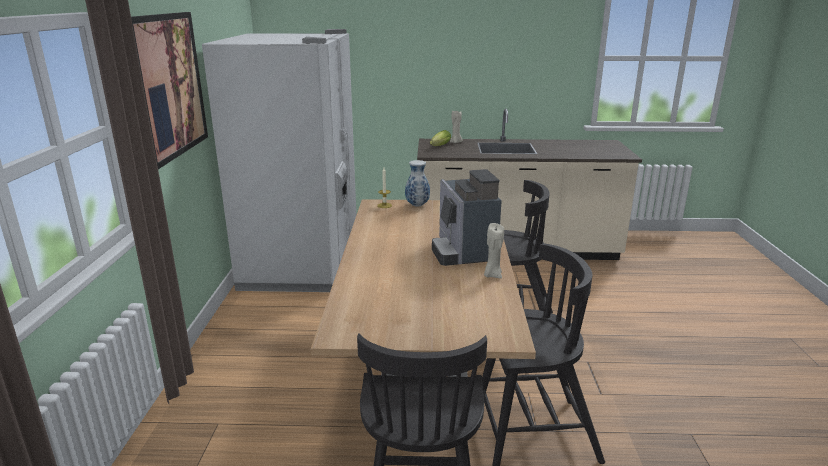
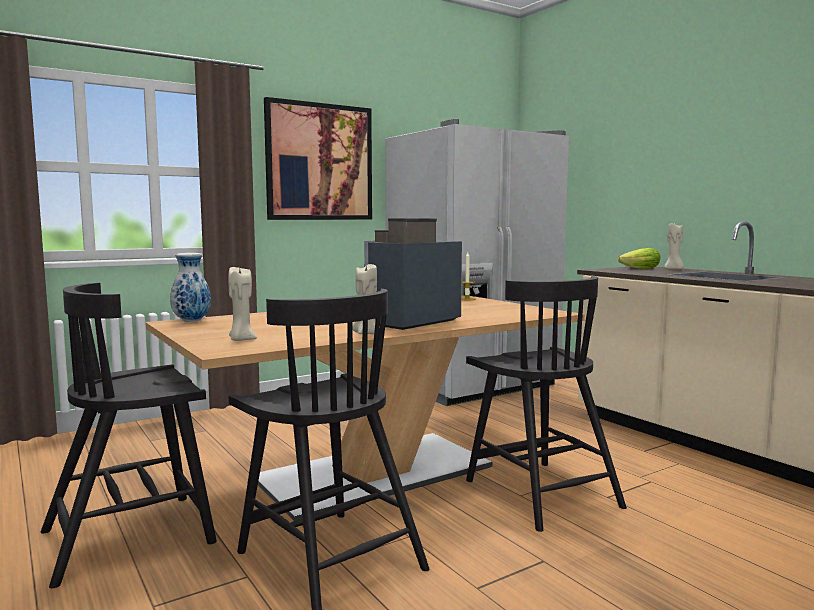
camera: 55 degrees right, 15 degrees down
(416, 205) = (494, 303): vase -> vase (191, 321)
(471, 322) = (241, 340): none -> beige candle

